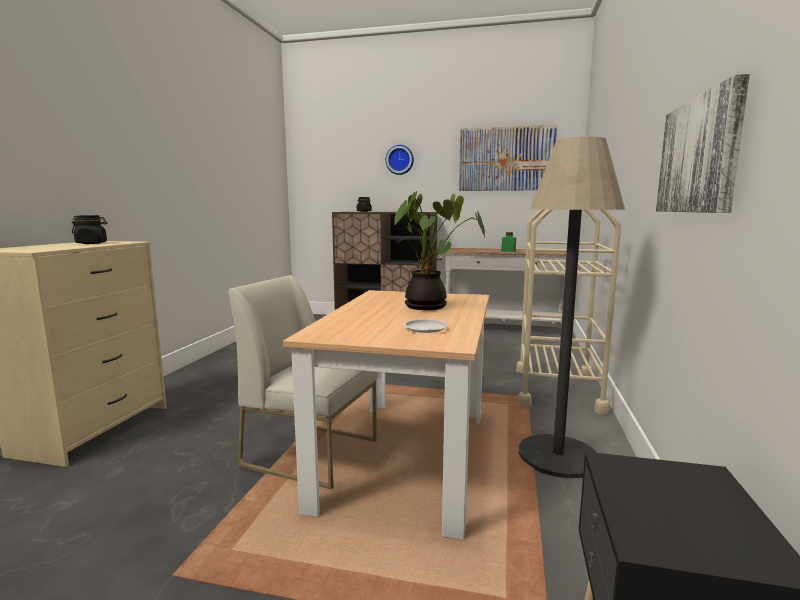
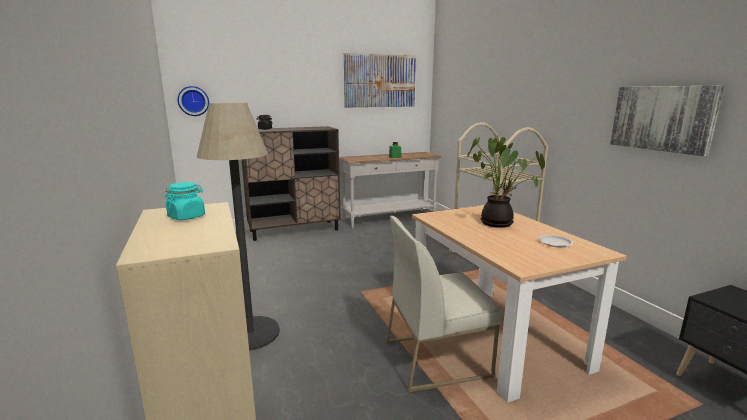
camera: 35 degrees left, 5 degrees up
(91, 243) = (187, 217): black jar -> turquoise jar
(400, 160) = (290, 78): wall clock -> wall clock (193, 101)
(558, 456) = (556, 303): floor lamp -> floor lamp (250, 333)

